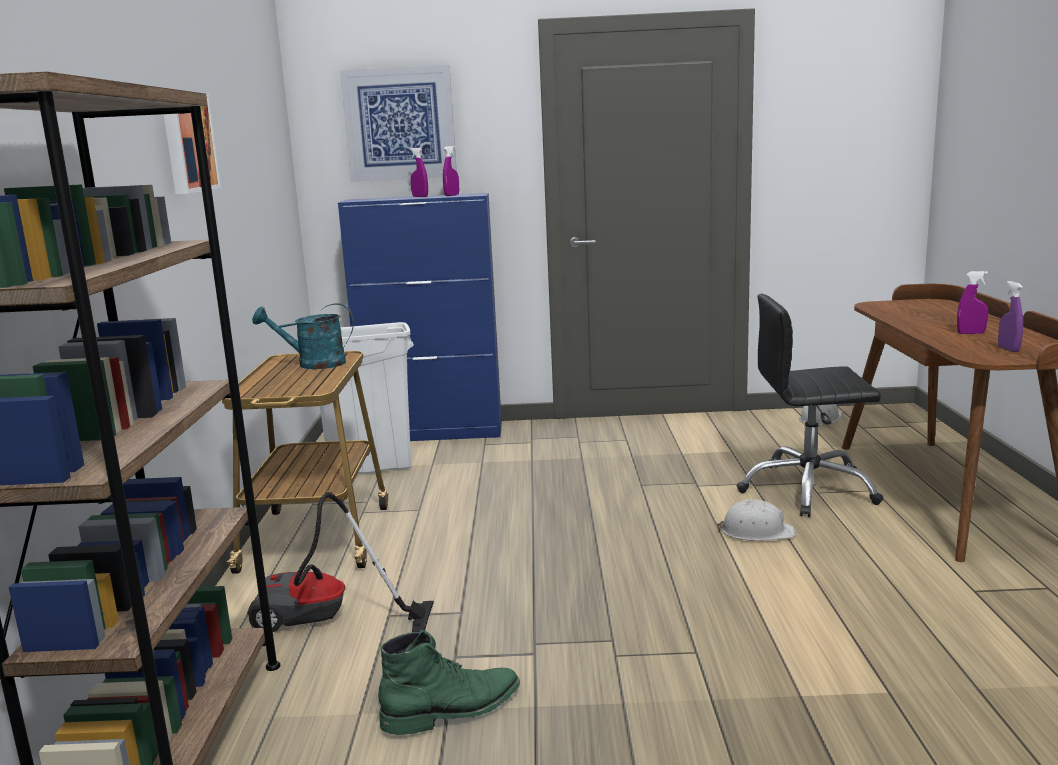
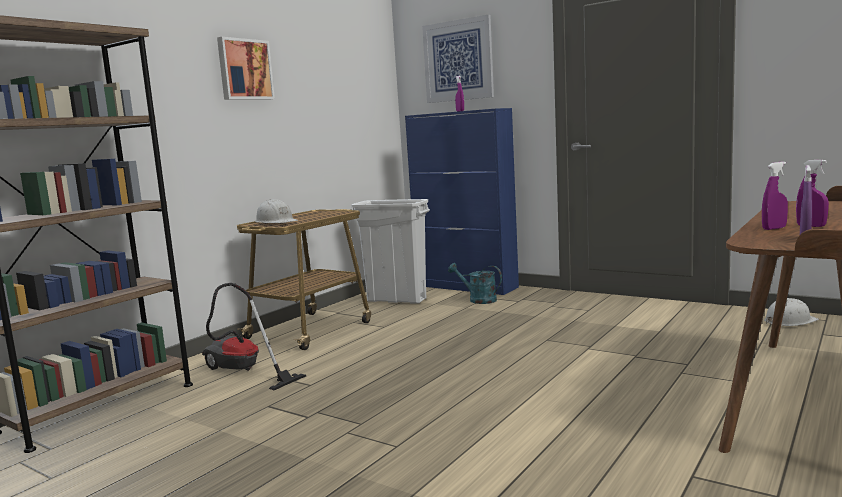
camera: 35 degrees right, 5 degrees down
(313, 364) = (320, 215): turquoise watering can -> turquoise watering can (478, 300)
(452, 195) = (479, 109): purple spray bottle -> purple spray bottle (774, 228)
(453, 710) = (221, 431): green boot -> none
(756, 532) = (577, 387): white hard hat -> white hard hat (276, 222)
(808, 489) = (676, 369): black office chair -> none

